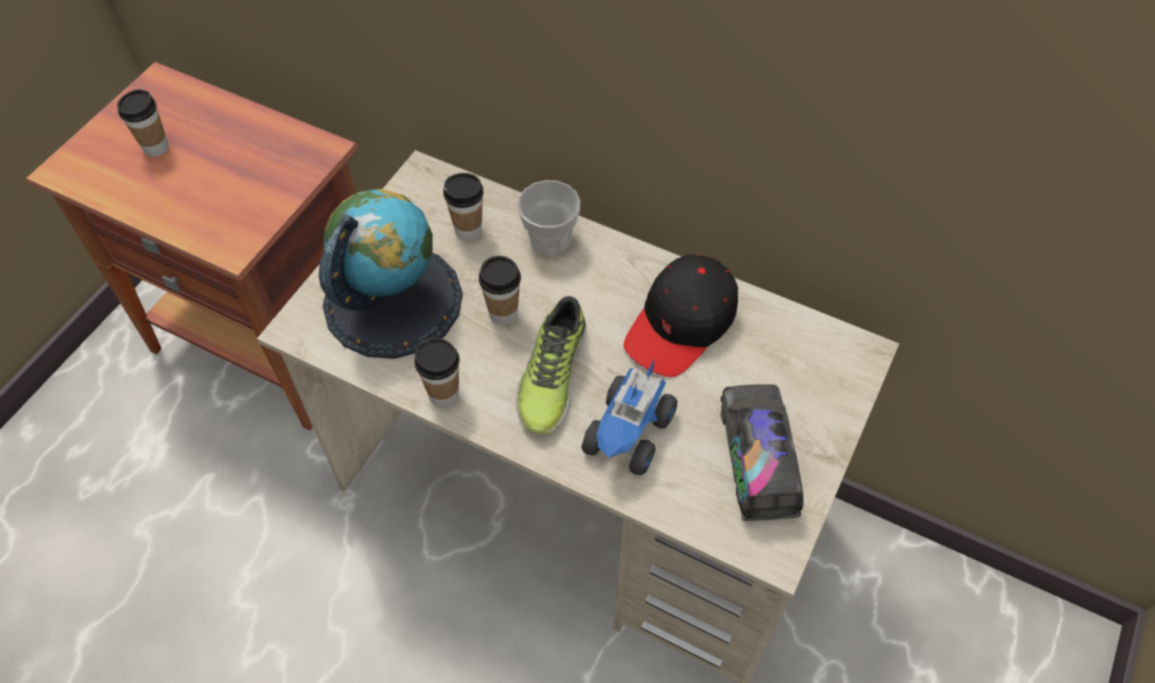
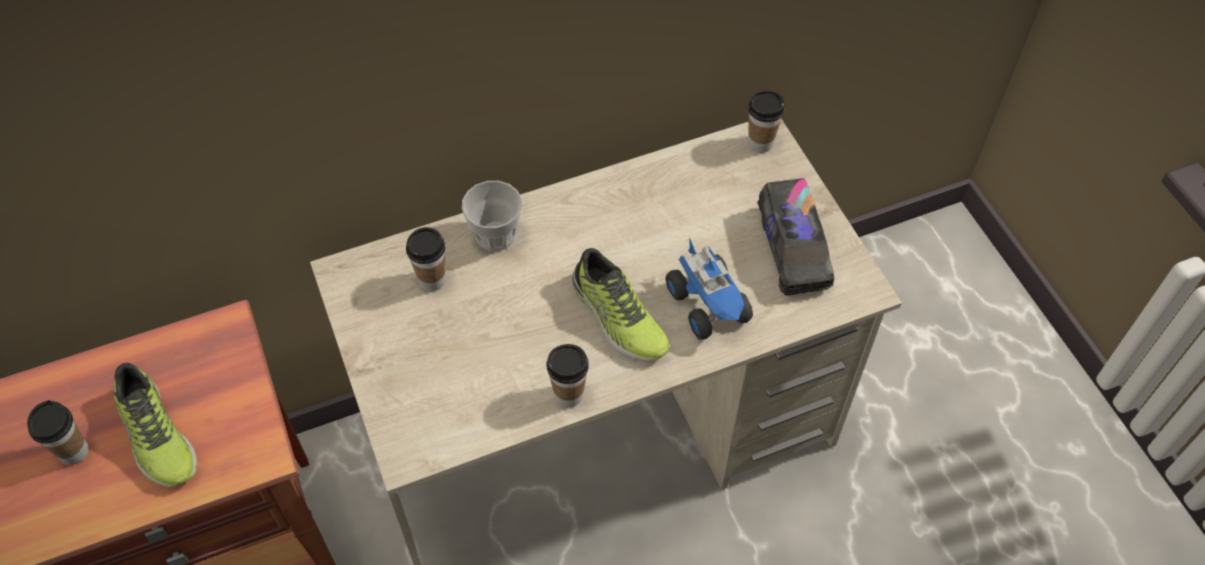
camera: 50 degrees left, 0 degrees up
(202, 179) = (156, 436): none -> shoe
(392, 300) = (447, 372): globe -> none
(503, 313) = (533, 310): cup -> cup (760, 143)
(681, 324) = (649, 212): black cap -> none
(757, 459) = (792, 249): toy truck -> toy truck turned 135 degrees counterclockwise

